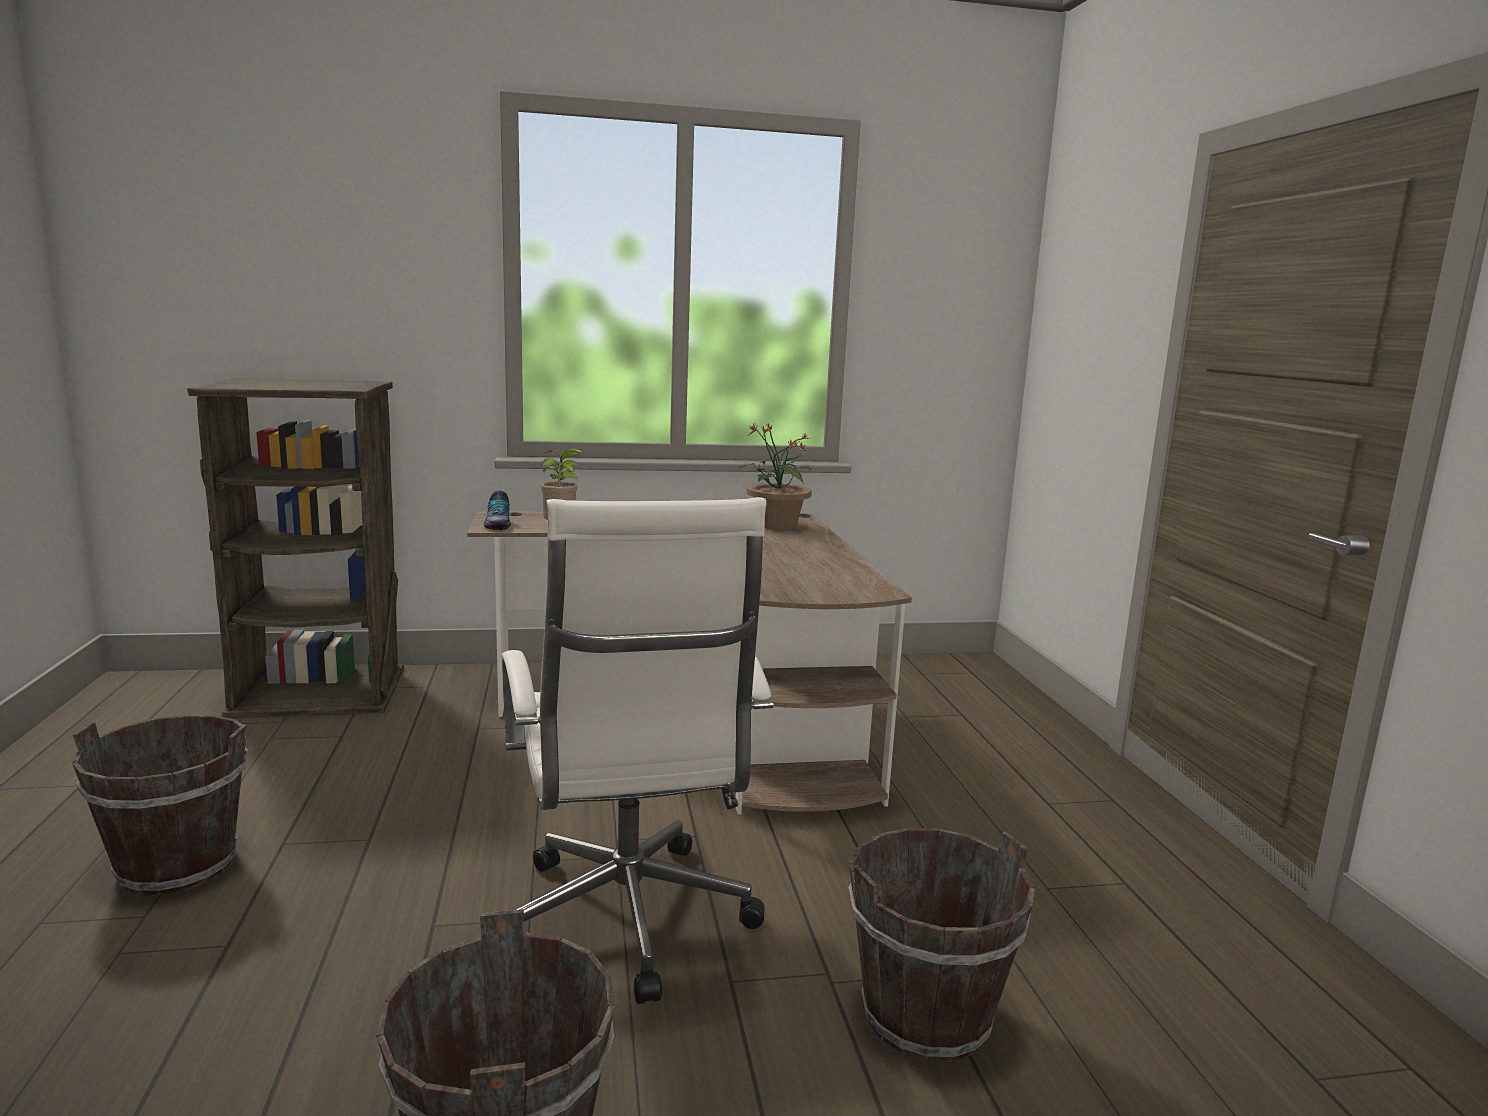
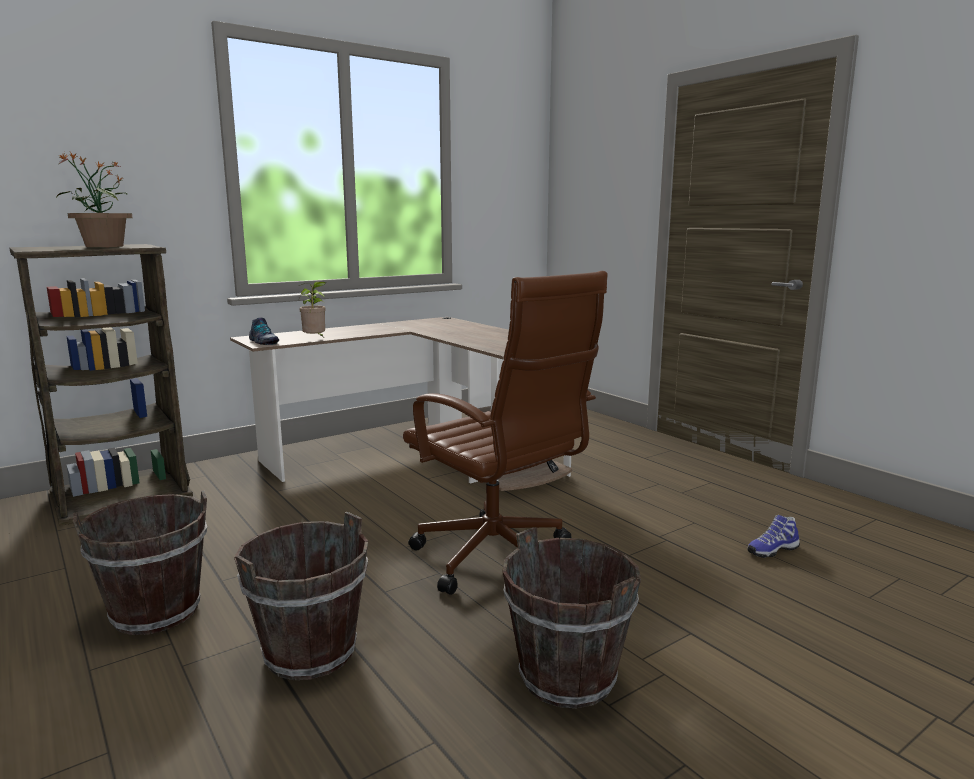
camera: 25 degrees left, 0 degrees up
(629, 924) = (499, 560): white office chair -> brown office chair
(776, 525) = (442, 324): potted plant -> potted plant (103, 246)
(925, 1015) = (684, 555): brown bucket -> brown bucket (310, 652)
(1102, 1062) = (771, 550): none -> shoe

